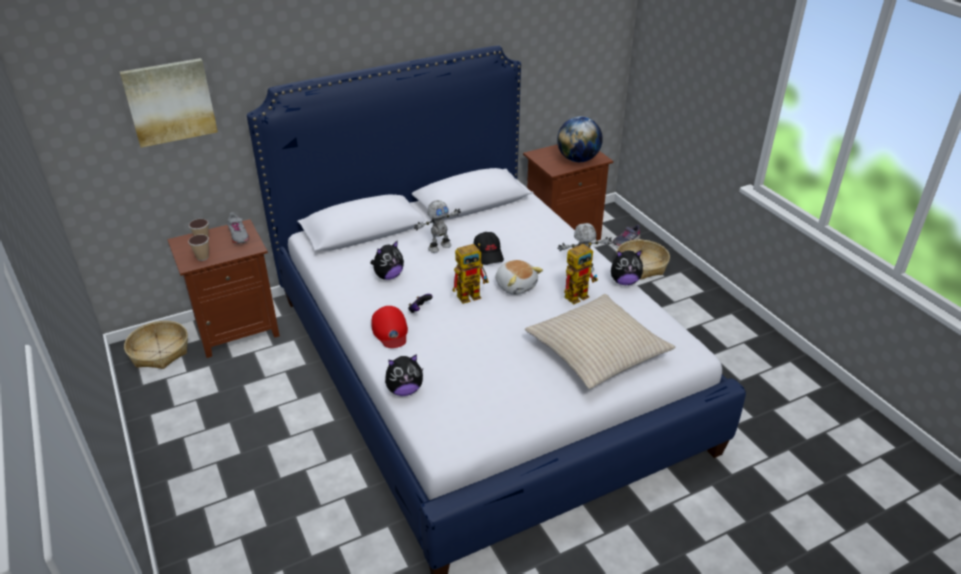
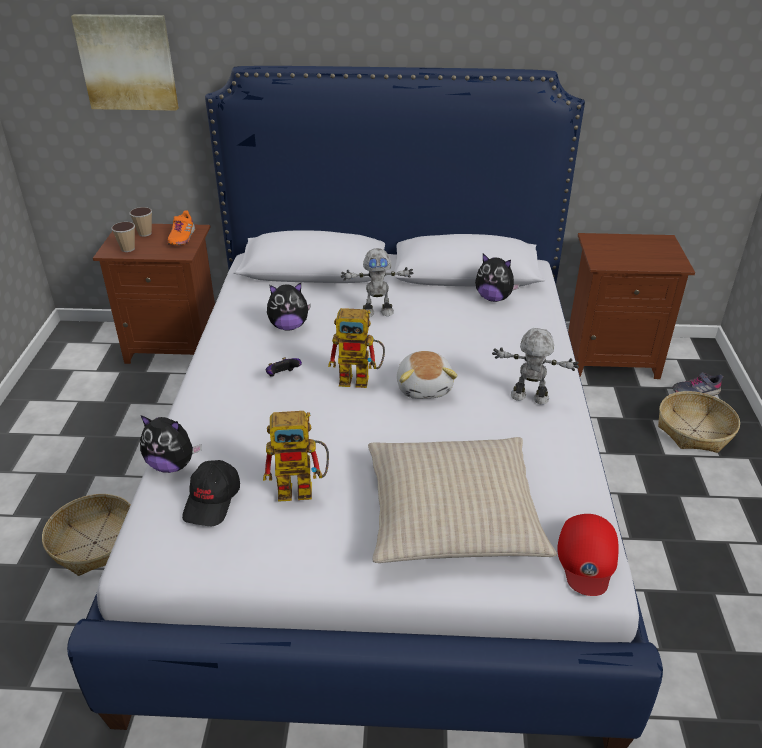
camera: 30 degrees right, 0 degrees up
(160, 352) = (92, 343): basket -> basket (95, 543)
(238, 235) = (181, 237): grey shoe -> orange shoe
(390, 331) = (228, 388): red cap -> red cap (587, 558)
(489, 254) = (428, 338): black cap -> black cap (213, 501)
(578, 159) = (645, 258): globe -> none
(579, 294) = (498, 427): toy robot -> toy robot (303, 488)
(624, 282) = (579, 433): plush toy -> plush toy (493, 298)

